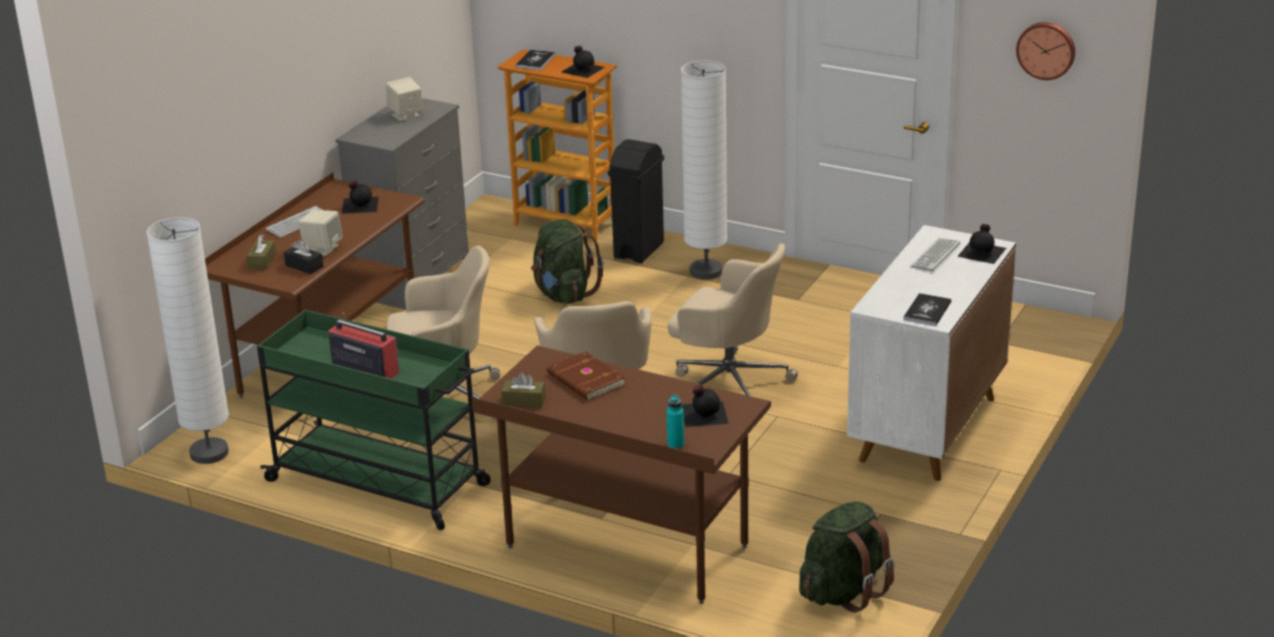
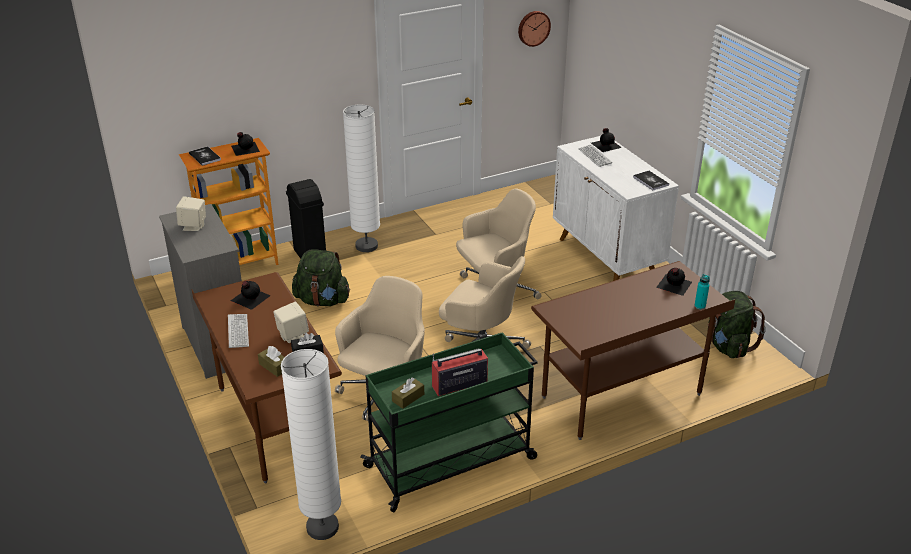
camera: 55 degrees left, 5 degrees up
(524, 401) = (597, 335): brown tissue box -> brown tissue box (408, 398)
(585, 380) = (595, 306): brown book -> none

